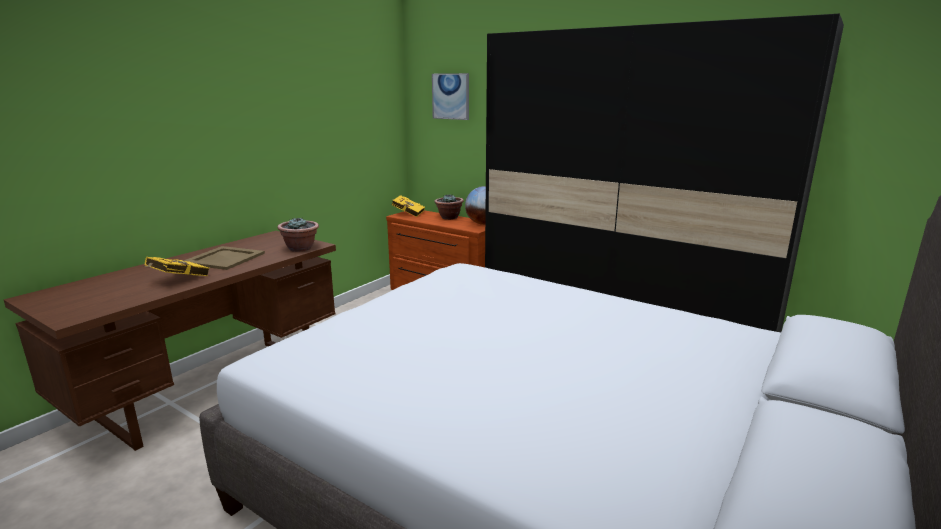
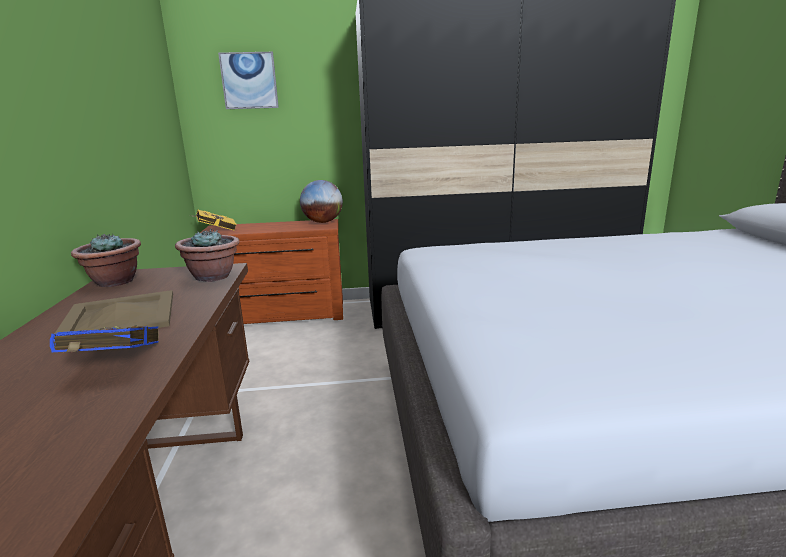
camera: 40 degrees left, 0 degrees up
(177, 280) = (113, 365): yellow book -> blue book
(449, 217) = (273, 224): potted plant -> potted plant (114, 282)

